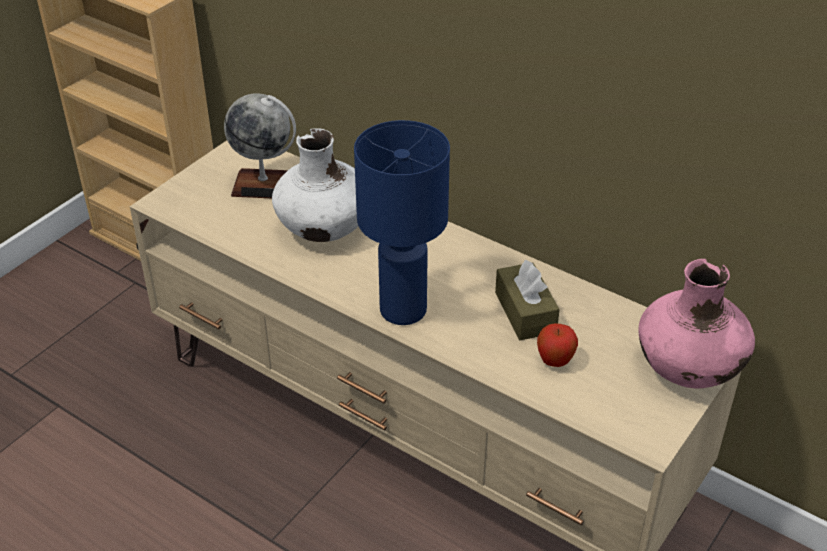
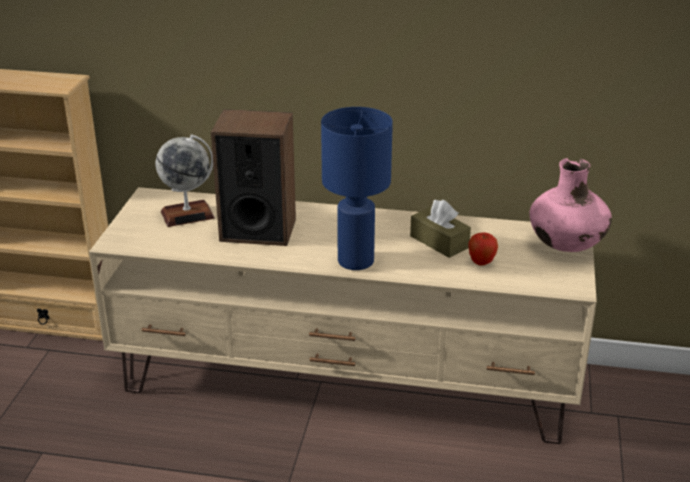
camera: 25 degrees left, 10 degrees down
(325, 229) = (258, 230): white vase -> speaker

